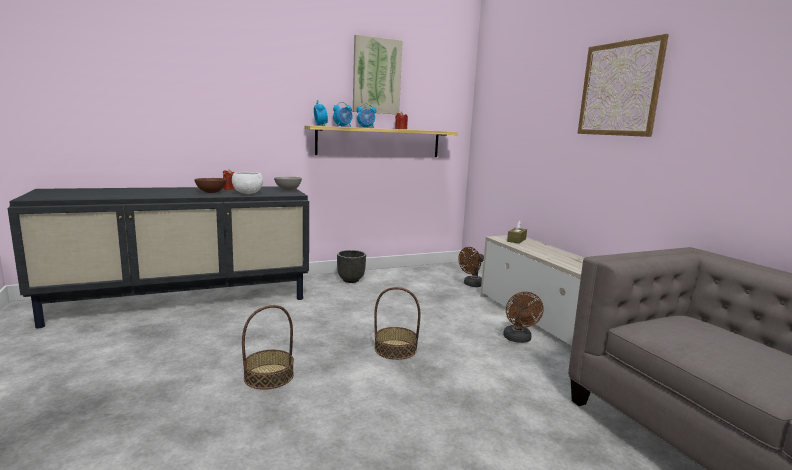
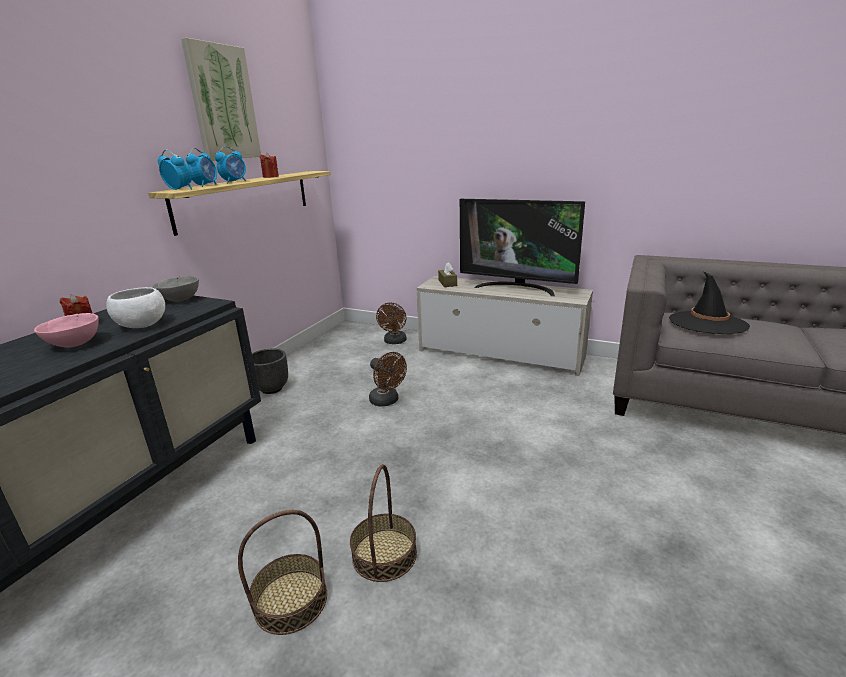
camera: 40 degrees left, 10 degrees up
(210, 192) = (74, 345): brown bowl -> pink bowl
(395, 349) = (443, 444): basket -> basket (291, 600)
(518, 339) = (509, 380): brown fan -> brown fan (387, 401)
(568, 257) = (517, 288): none -> television
(619, 88) = (541, 112): picture -> none
(698, 331) = (707, 323): none -> black hat

